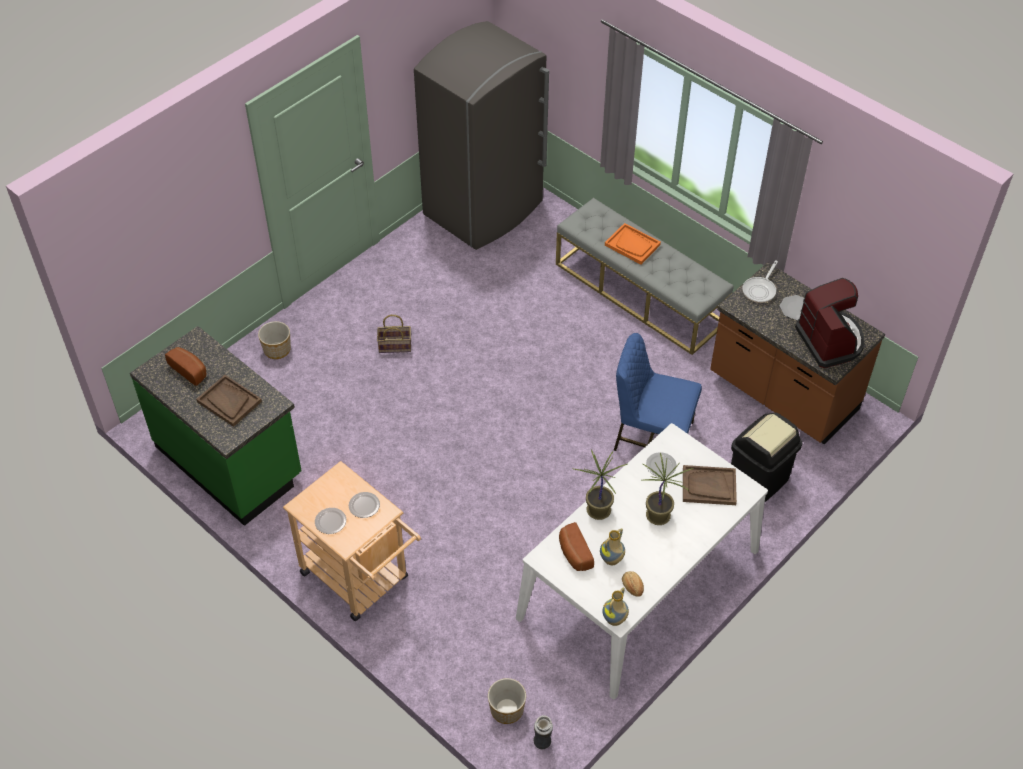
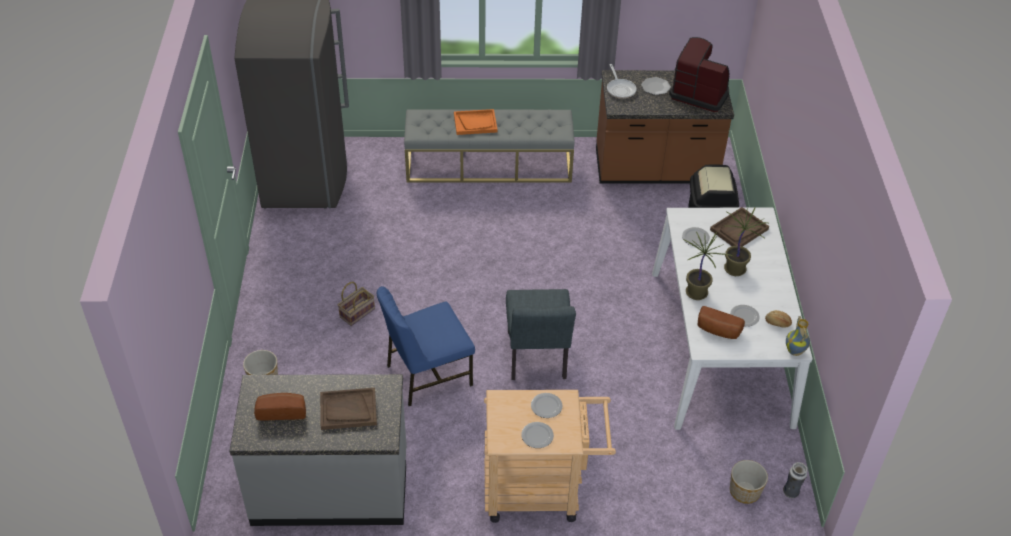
camera: 45 degrees left, 5 degrees down
(230, 461) = (330, 488): green counter -> grey counter
(479, 481) = (537, 360): none -> grey chair
(612, 560) = (745, 317): vase -> plate
(651, 436) = (611, 250): blue chair -> blue chair (427, 374)

